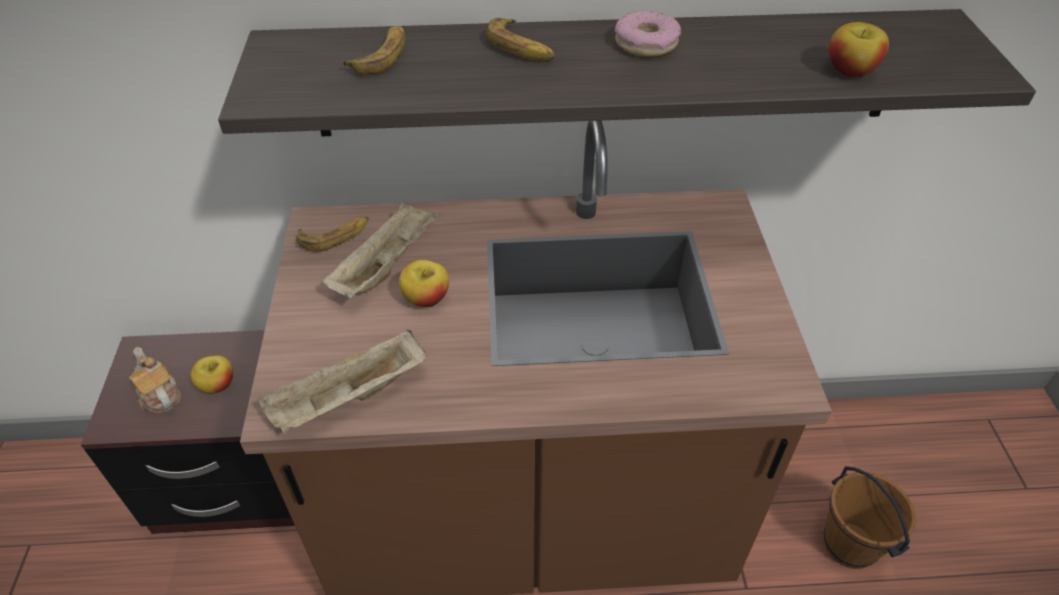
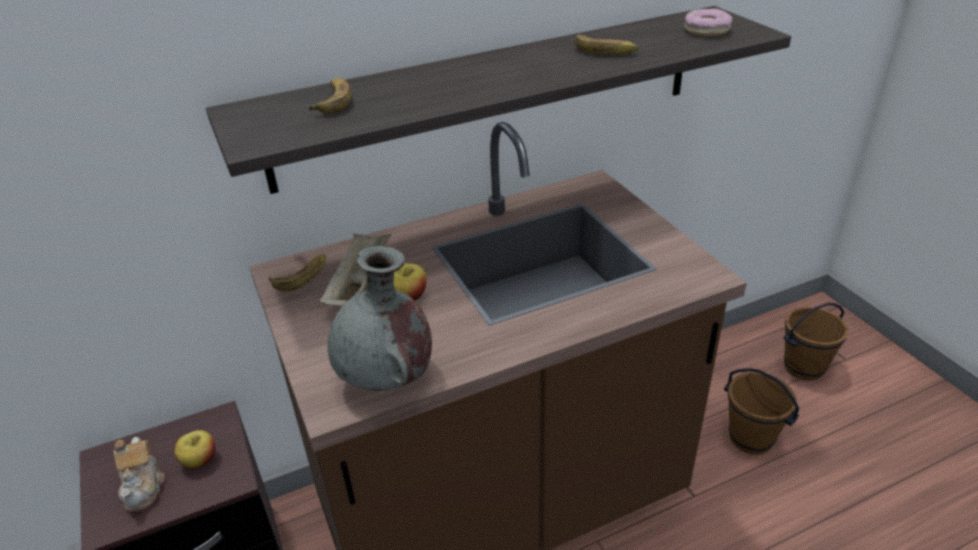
camera: 20 degrees left, 10 degrees down
(159, 395) = (144, 486): teapot -> teapot turned 135 degrees counterclockwise
(349, 399) = (387, 380): beige tray -> grey vase
(520, 48) = (438, 77): banana -> banana (605, 50)
(646, 43) = (527, 58): donut -> donut (706, 30)
(850, 70) = (673, 46): apple -> none
(964, 481) = (804, 368): none -> brown bucket

